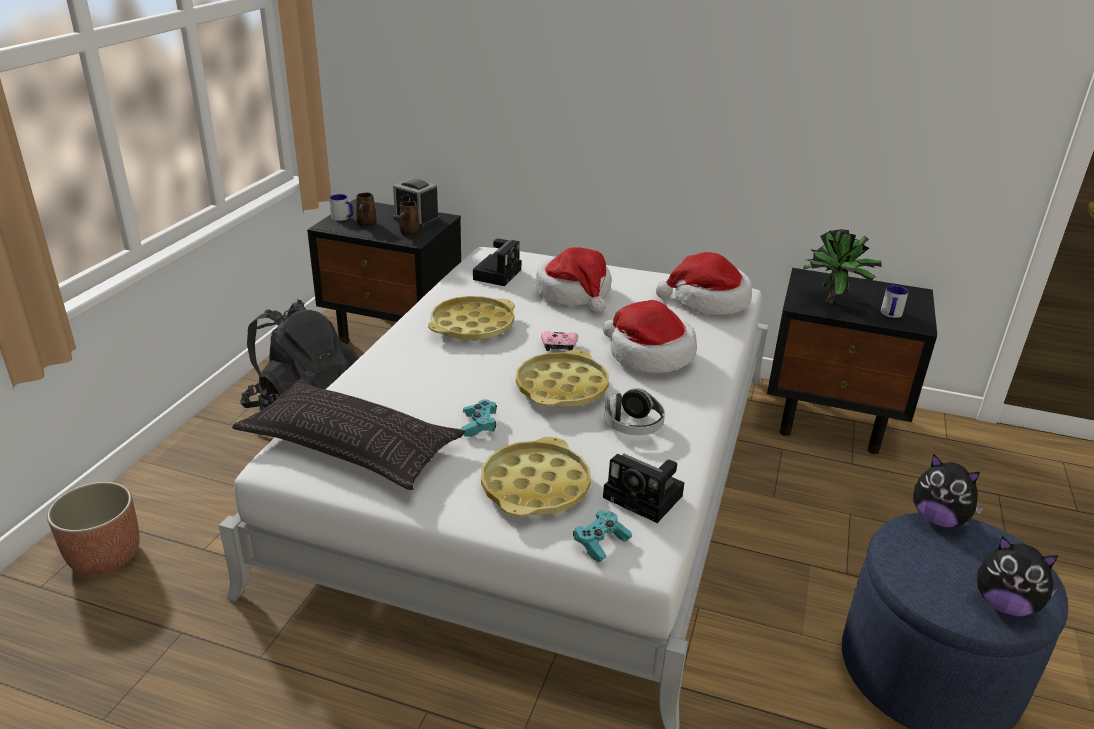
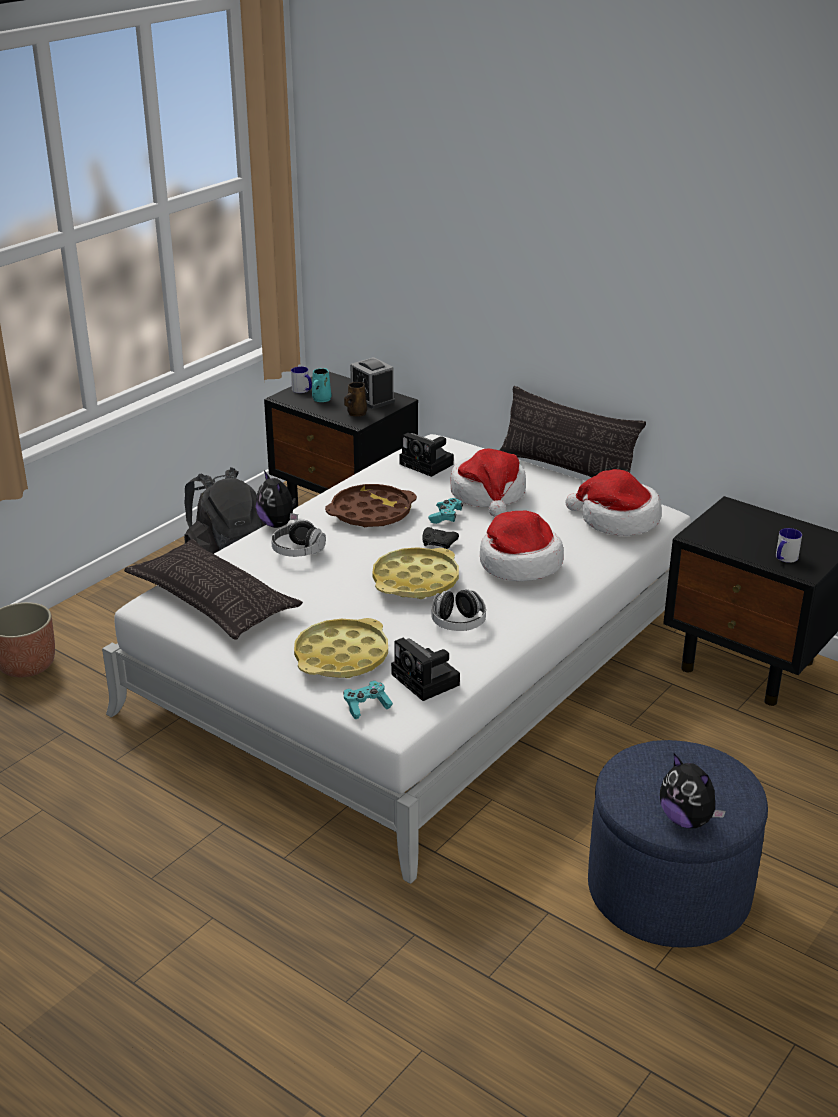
camera: 20 degrees right, 0 degrees up
(366, 224) = (321, 399): brown mug -> turquoise mug
(419, 376) = (298, 551): none -> headphones
(472, 325) = (371, 513): yellow tray -> brown tray
(479, 425) = (324, 601): turquoise game controller -> turquoise game controller (445, 517)
(497, 274) = (428, 465): camera -> camera turned 90 degrees clockwise
(559, 346) = (438, 543): pink game controller -> black game controller
(627, 264) = (567, 471): none -> pillow
(834, 304) = (733, 539): potted plant -> none
(938, 519) = (690, 748): plush toy -> plush toy (278, 524)

